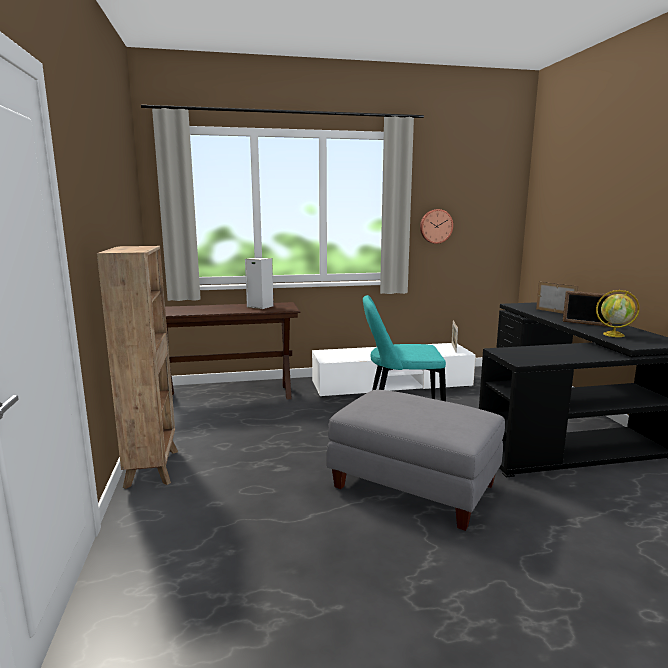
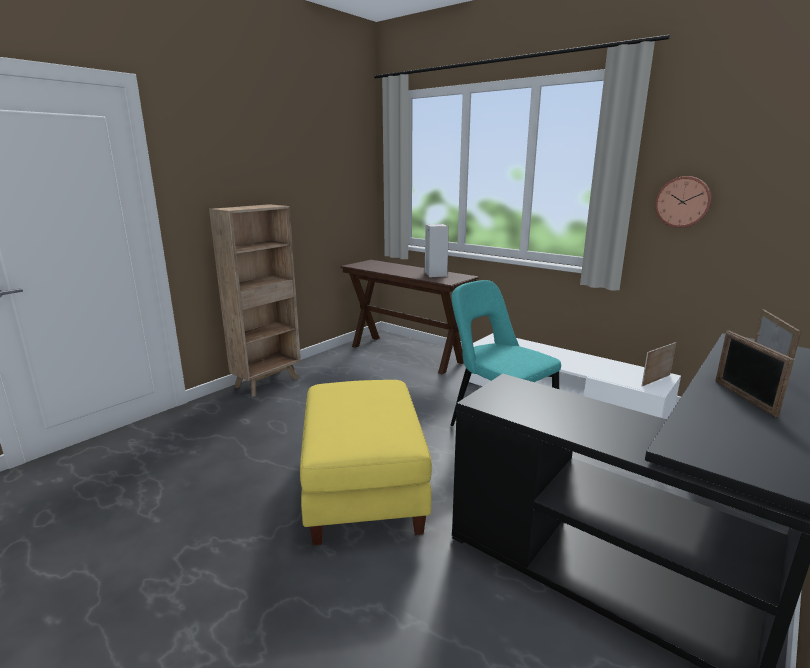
camera: 50 degrees right, 5 degrees up
(415, 485) = (365, 489): grey ottoman -> yellow ottoman
(614, 335) = (720, 426): globe -> none

